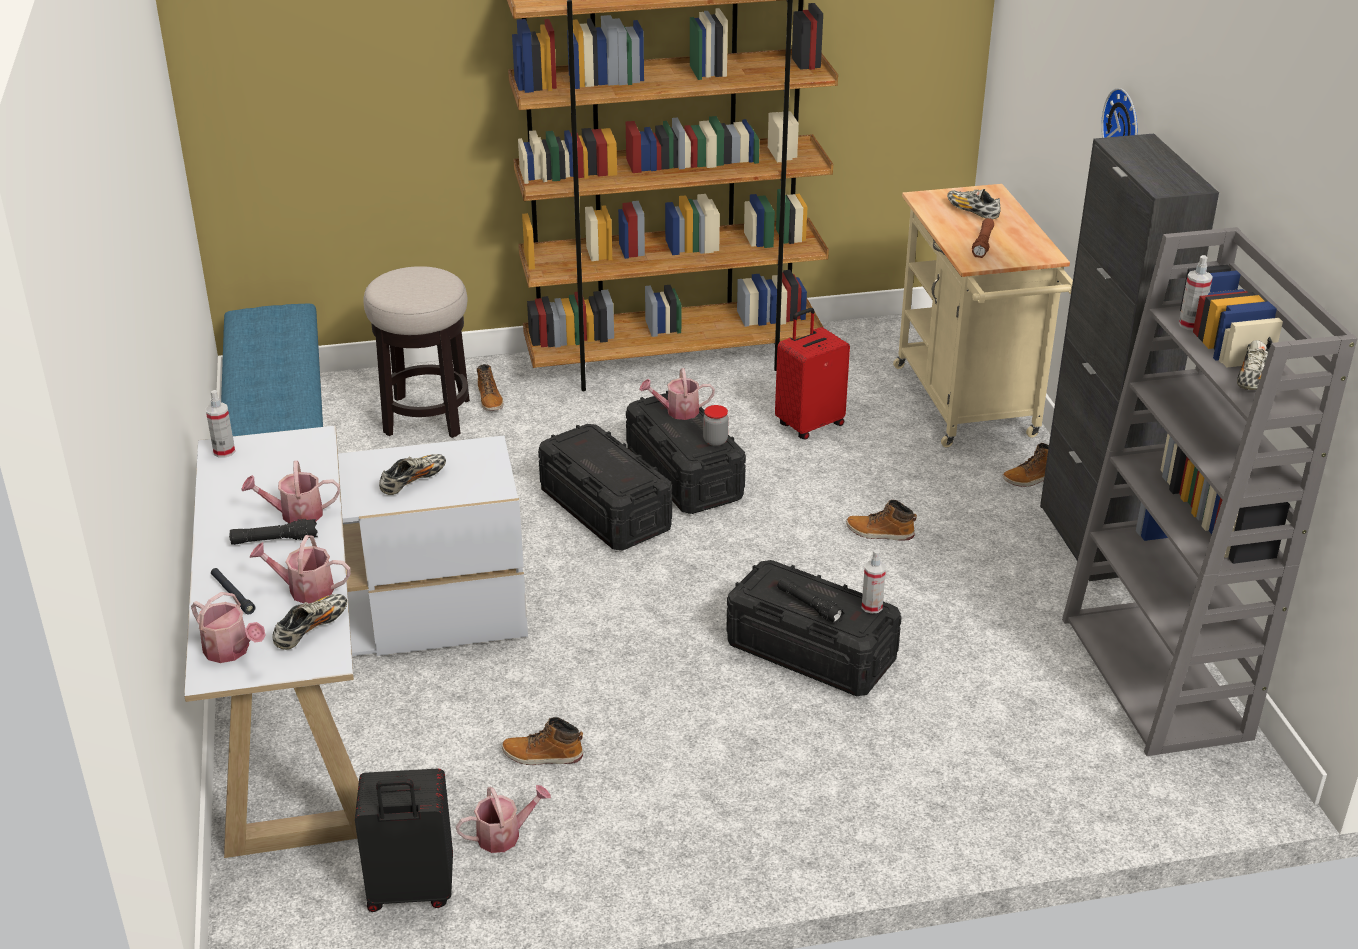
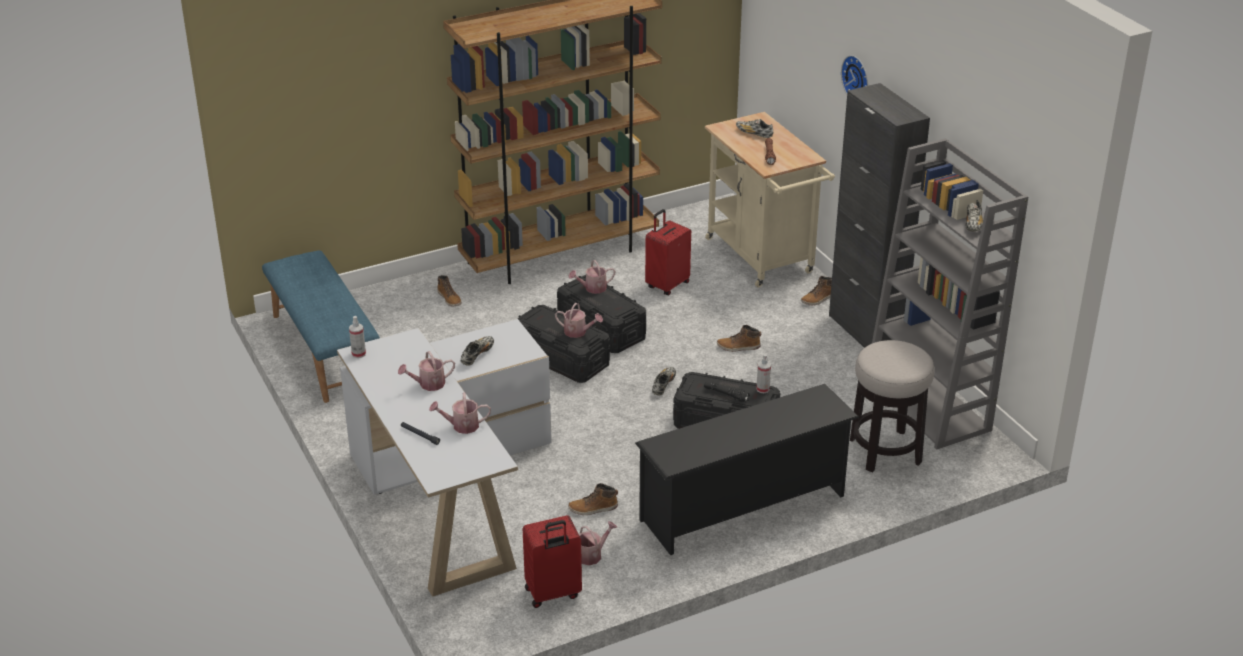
camera: 15 degrees left, 0 degrees up
(231, 651) = (439, 466): watering can -> watering can (578, 332)
(274, 540) = (425, 401): black flashlight -> none
(311, 629) = (479, 447): shoe -> shoe (663, 385)
(410, 892) = (553, 594): black suitcase -> red suitcase
(427, 416) = (412, 316): stool -> stool (885, 451)
(715, 441) = (625, 304): jar -> none
(783, 802) = (744, 509): none -> black shoe rack
(1190, 324) = (929, 197): spray bottle -> none

